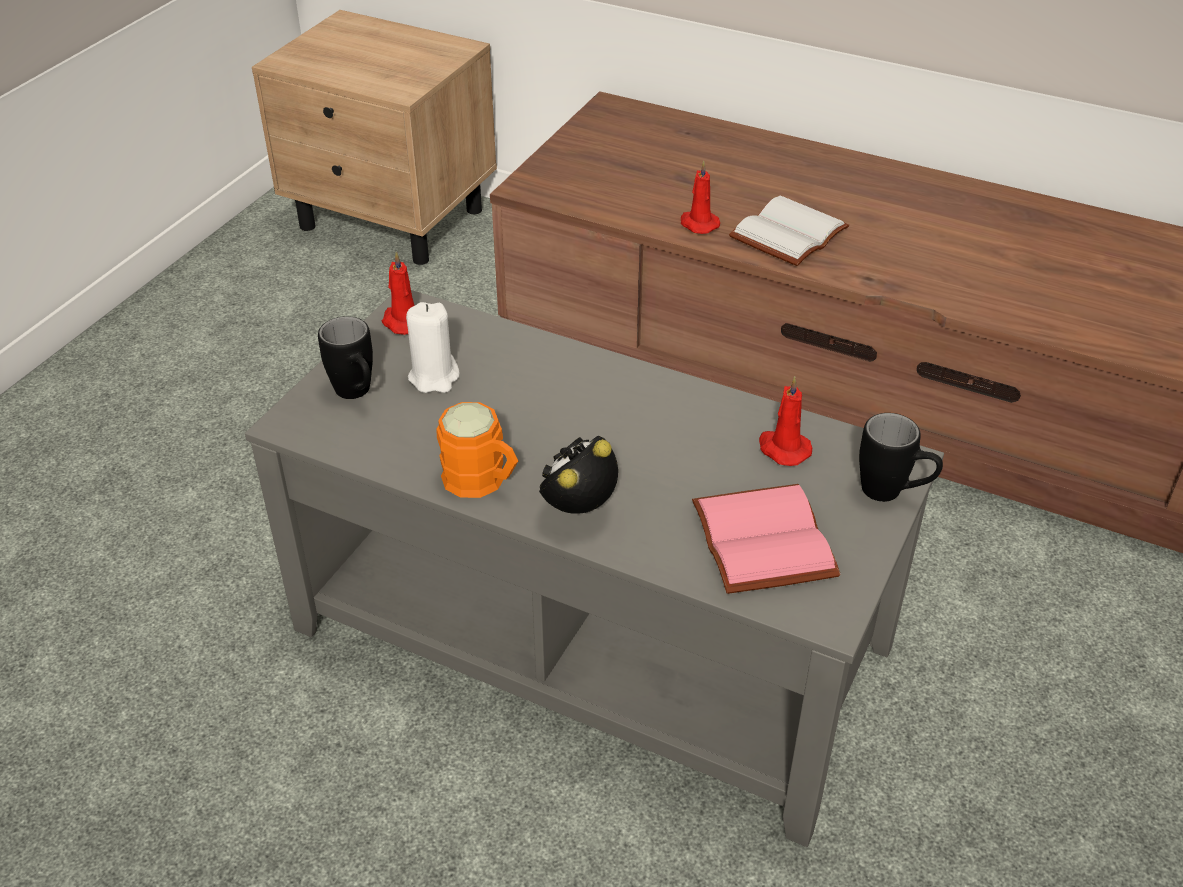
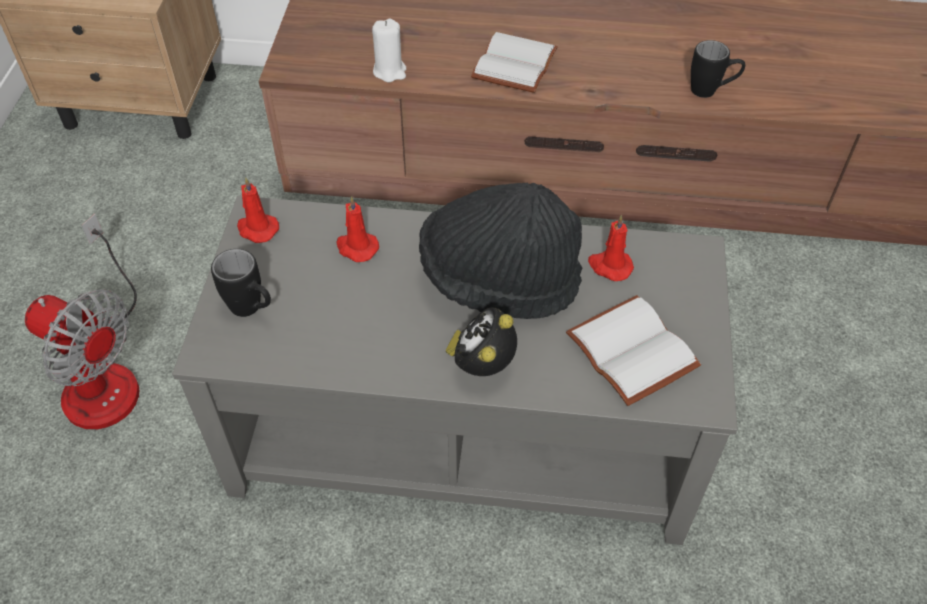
camera: 20 degrees left, 10 degrees up
(226, 472) = (104, 372): none -> fan
(434, 377) = (309, 275): white candle -> white candle (390, 71)
(483, 481) = (395, 362): orange mug -> none
(643, 431) = (499, 279): none -> black hat
(698, 224) = (441, 71): red candle -> red candle (356, 247)
(758, 539) = (628, 351): pink book -> white book
(893, 494) = (704, 283): black mug -> black mug (711, 91)

